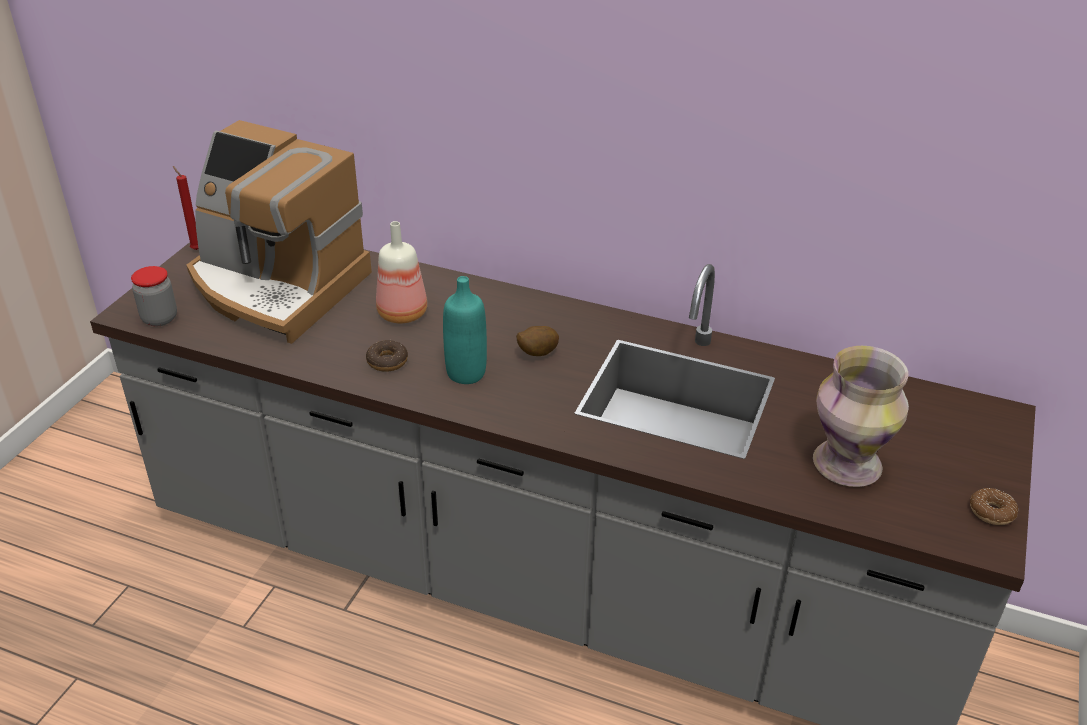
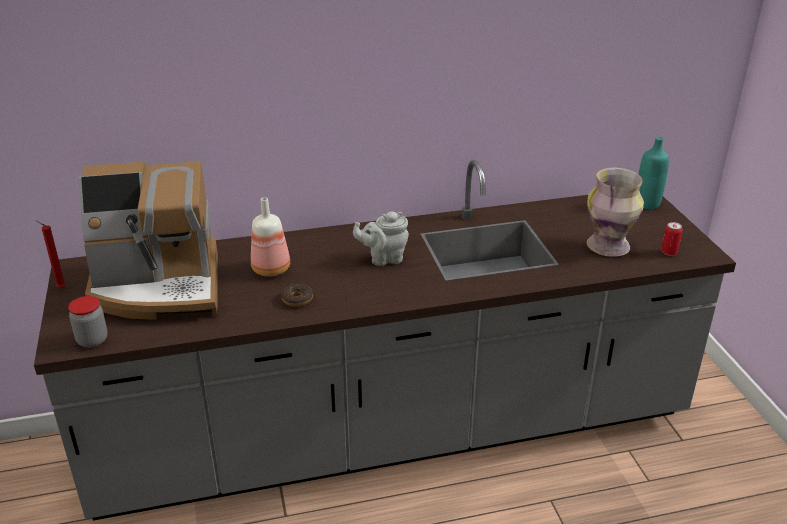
camera: 35 degrees left, 5 degrees down
(466, 373) = (356, 285): turquoise bottle -> turquoise bottle (647, 203)
(536, 353) = (384, 258): potato -> grey teapot
(931, 514) = (669, 252): none -> can
(991, 512) = (691, 240): donut -> none

